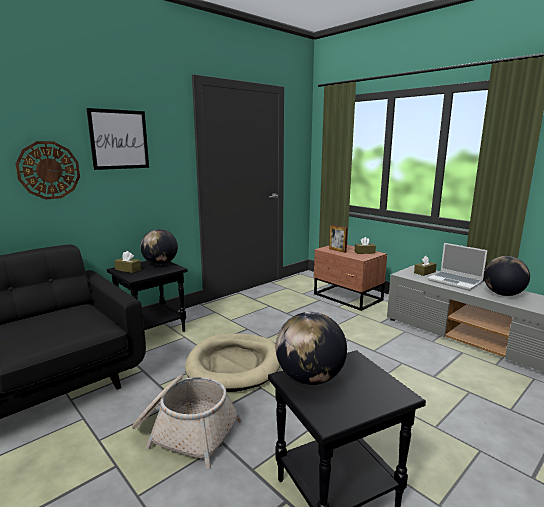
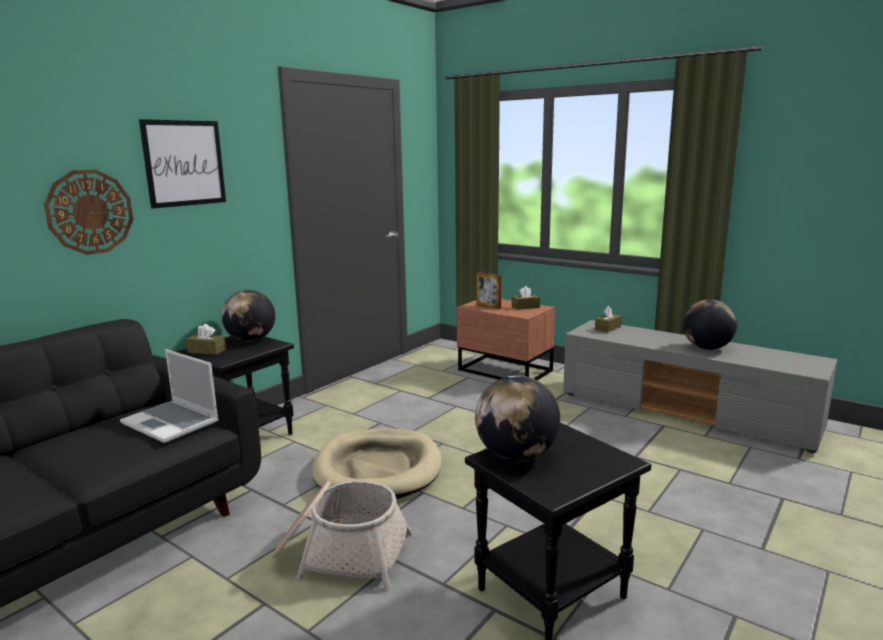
camera: 10 degrees left, 0 degrees up
(455, 281) = (648, 337): laptop -> laptop (172, 423)

